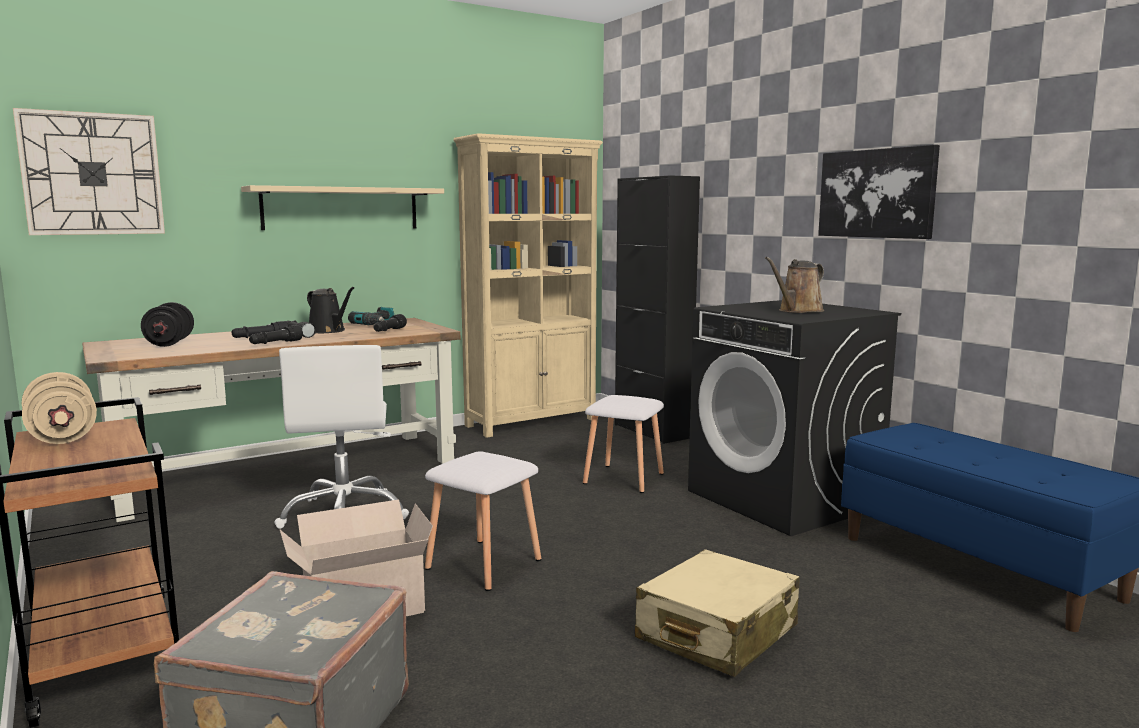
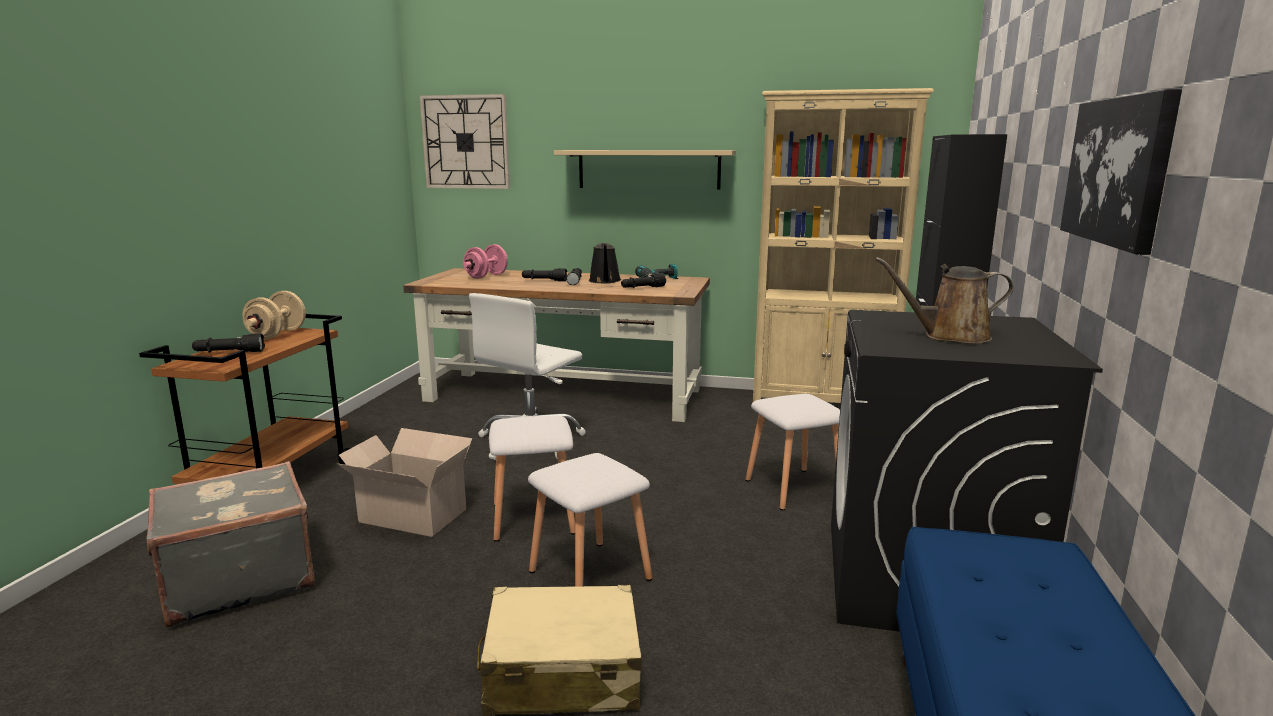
camera: 45 degrees right, 5 degrees up
(170, 343) = (486, 276): black dumbbell -> pink dumbbell
(275, 343) = (536, 287): black flashlight -> black flashlight (229, 353)
(612, 577) = (592, 575): none -> white stool

